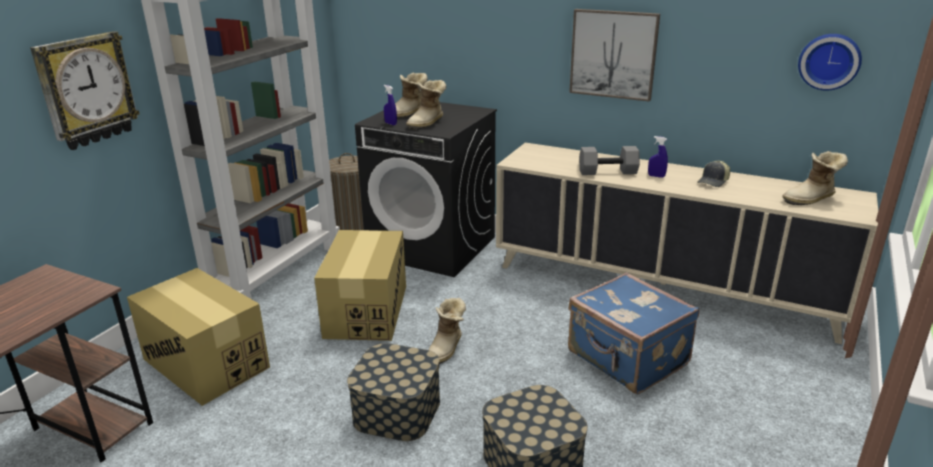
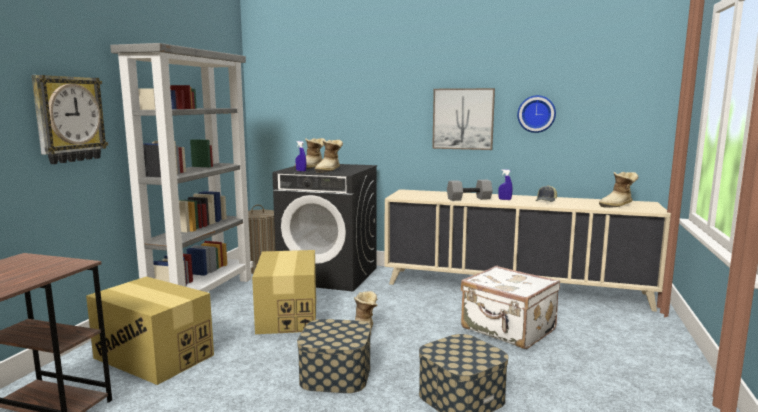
camera: 10 degrees left, 15 degrees down
(627, 359) = (508, 330): blue suitcase -> white suitcase
(829, 61) = (613, 113): wall clock -> wall clock (536, 114)

